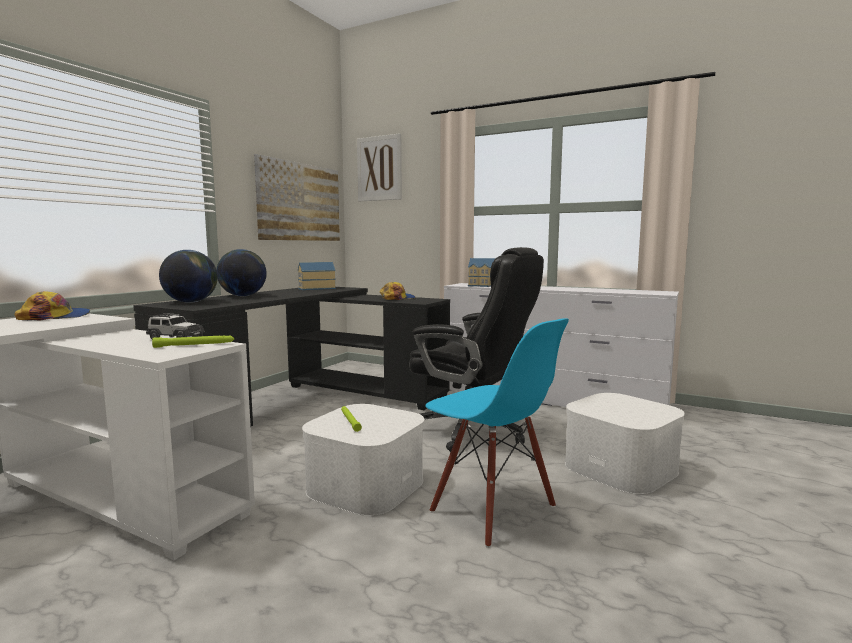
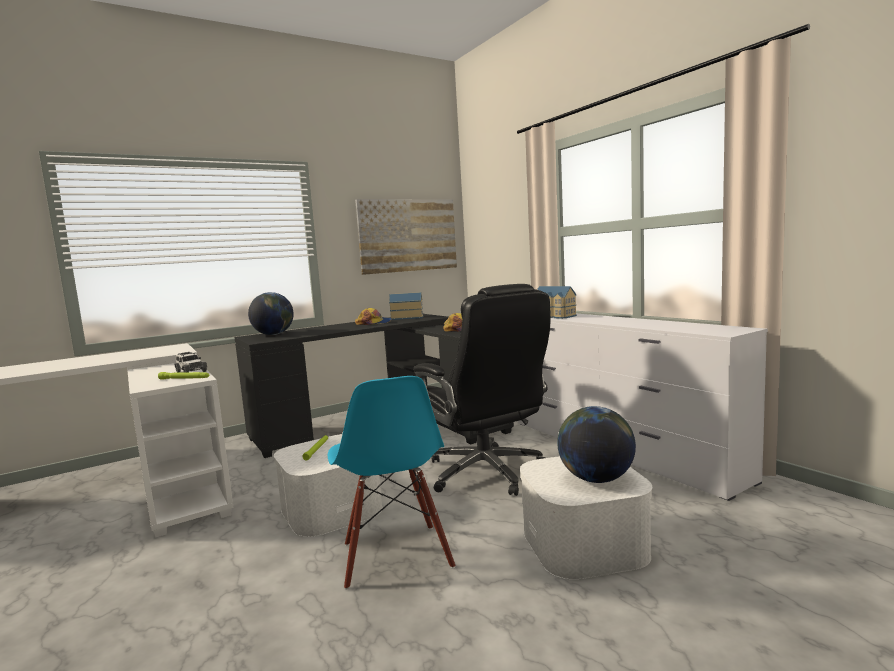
camera: 30 degrees right, 0 degrees up
(55, 317) = (163, 348): cap -> cap (374, 323)
(242, 296) = (326, 327): globe -> globe (596, 479)
(379, 168) = (487, 193): picture -> none

